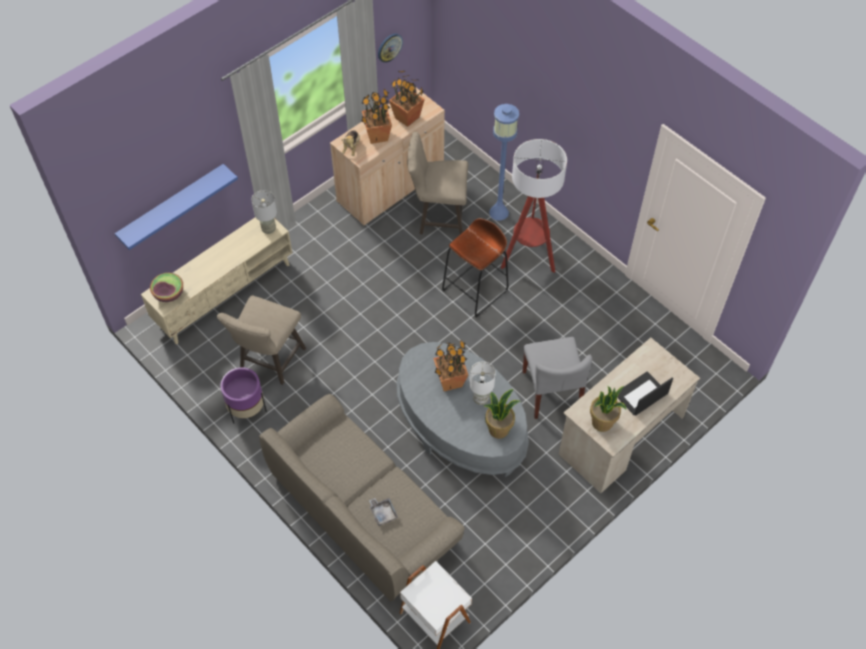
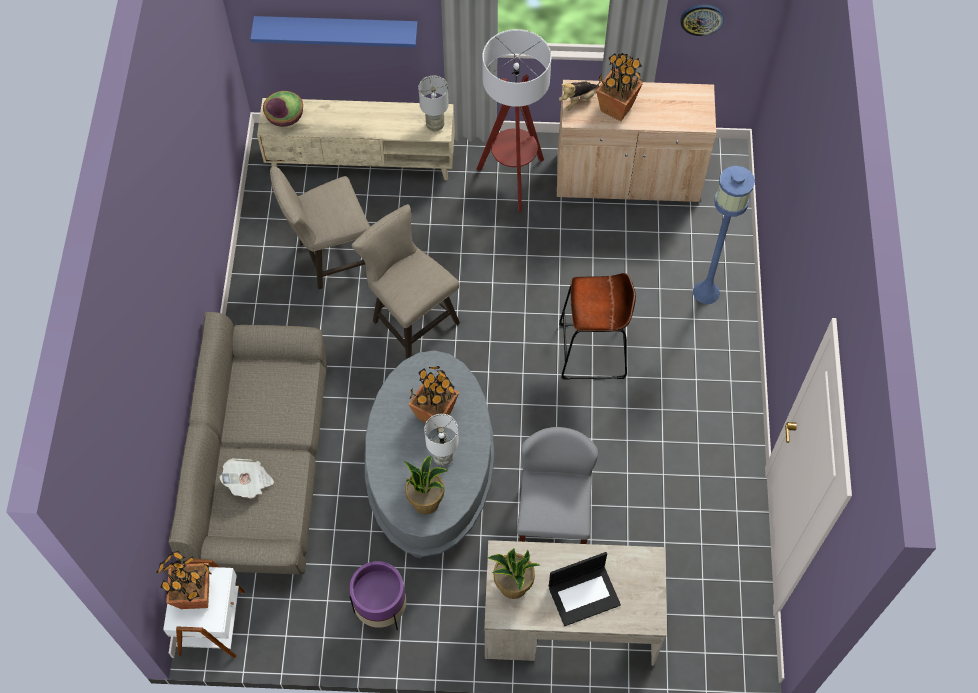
camera: 45 degrees right, 5 degrees up
(247, 409) = (265, 285): purple planter -> purple planter (381, 608)
(383, 513) = (249, 482): grey tray -> newspaper
(407, 118) = (668, 112): potted plant -> potted plant (195, 596)
(438, 217) = (638, 247): beige stool -> beige stool (410, 319)
(528, 257) = (683, 363): floor lamp -> floor lamp (513, 179)
(552, 391) = (553, 517): grey chair -> grey chair turned 150 degrees clockwise
(641, 395) = (584, 594): laptop -> laptop turned 150 degrees clockwise

